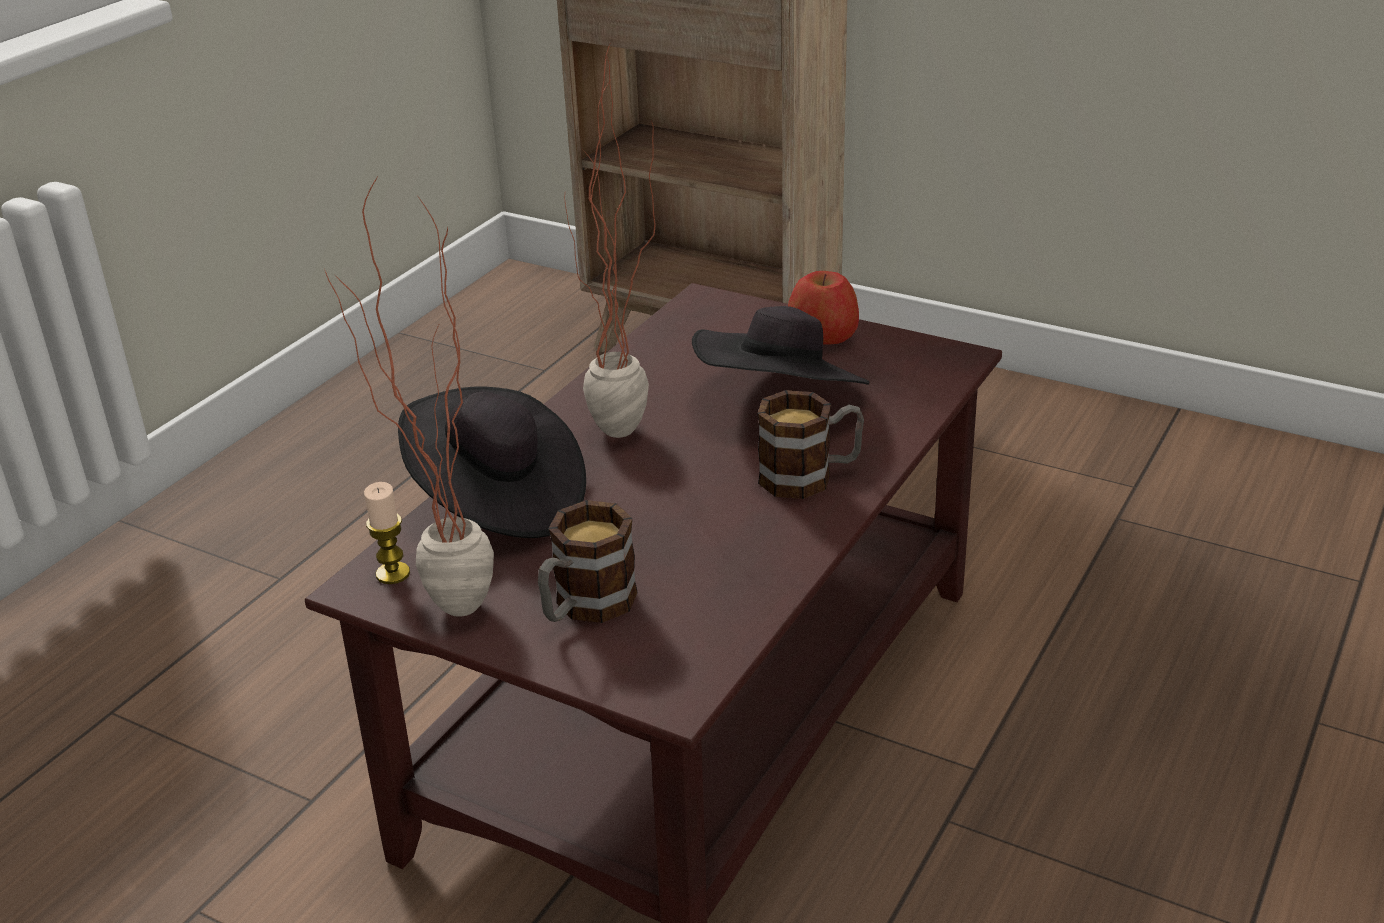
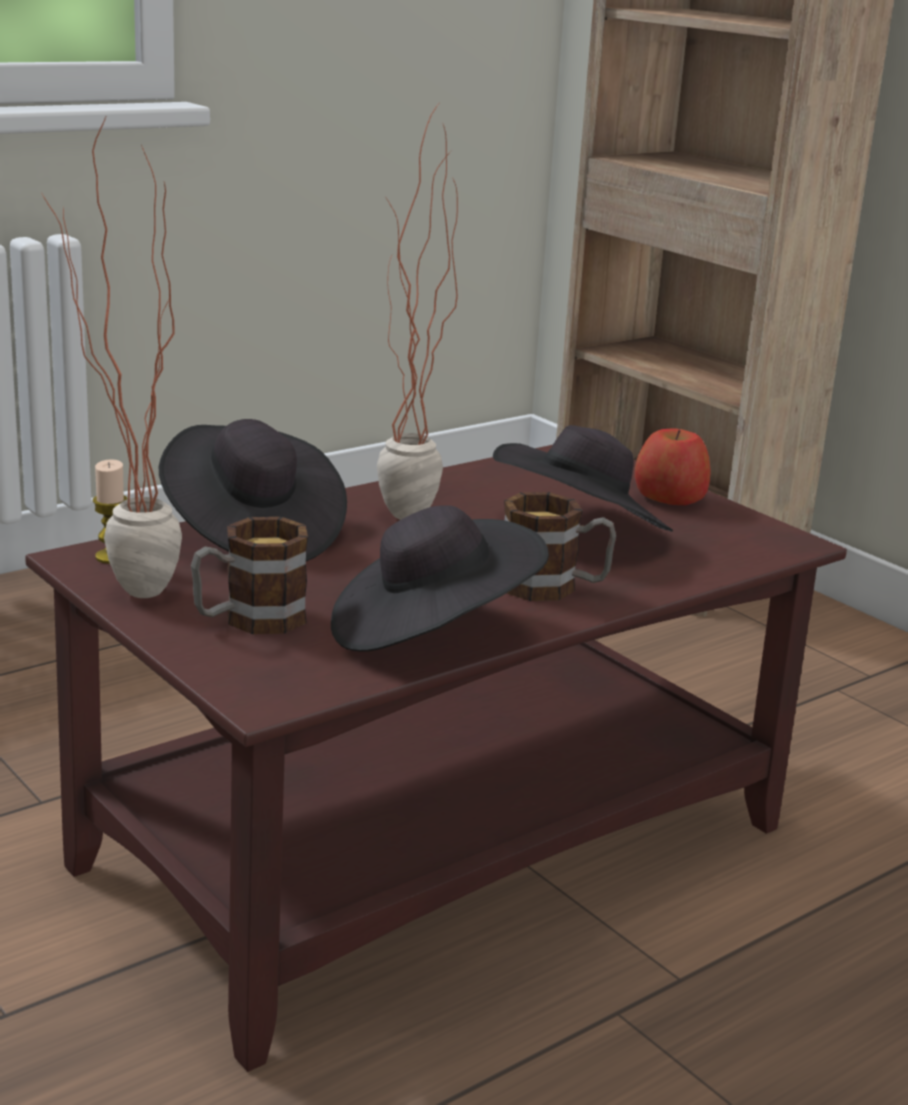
camera: 20 degrees right, 10 degrees down
(751, 565) = (430, 632): none -> black hat

